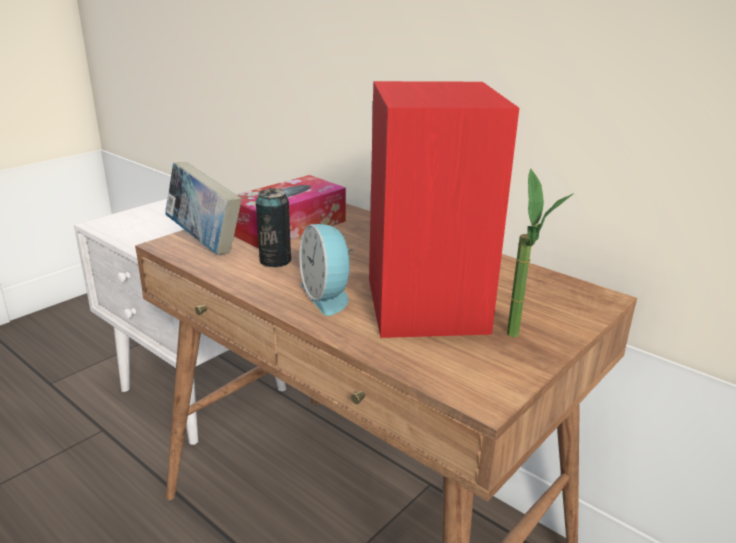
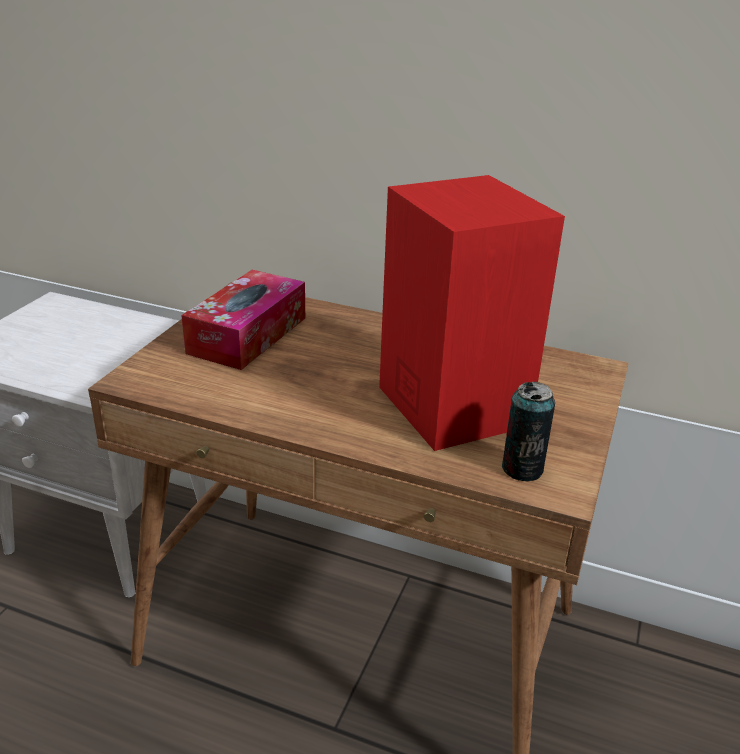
camera: 20 degrees left, 5 degrees up
(205, 242) = (169, 370): book -> none
(275, 260) = (266, 381): can -> can (522, 469)
(327, 295) = (351, 413): alarm clock -> none
(521, 340) = (559, 427): potted plant -> none

